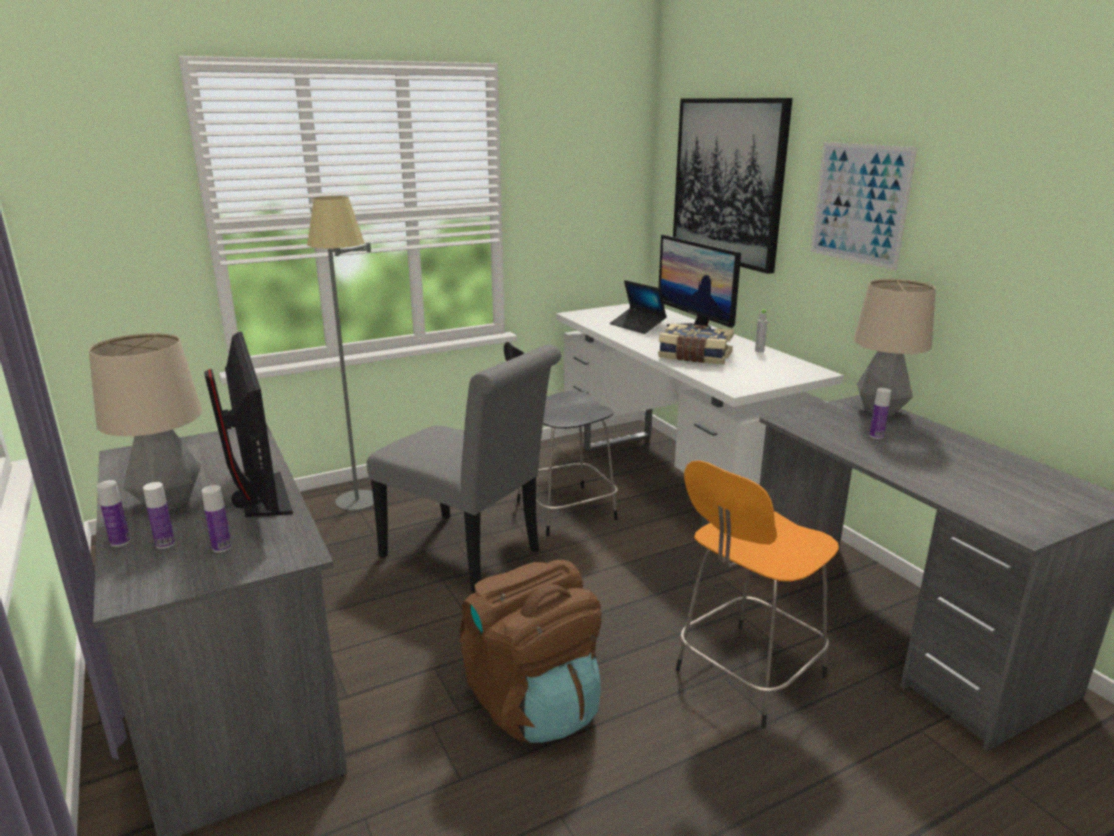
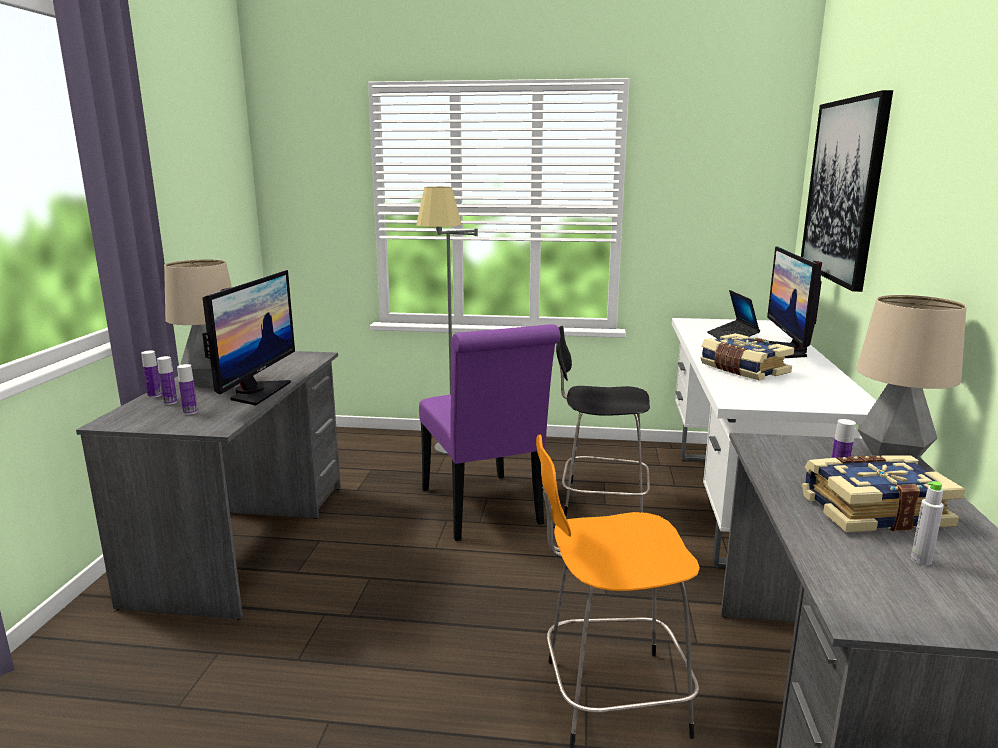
camera: 35 degrees right, 5 degrees down
(469, 557) = (484, 511): grey chair -> purple chair
(533, 703) = (405, 633): brown backpack -> none
(759, 351) = (828, 377): grey bottle -> grey bottle (921, 560)
(859, 203) = (928, 207): picture -> none
(926, 454) = (872, 510): none -> book

